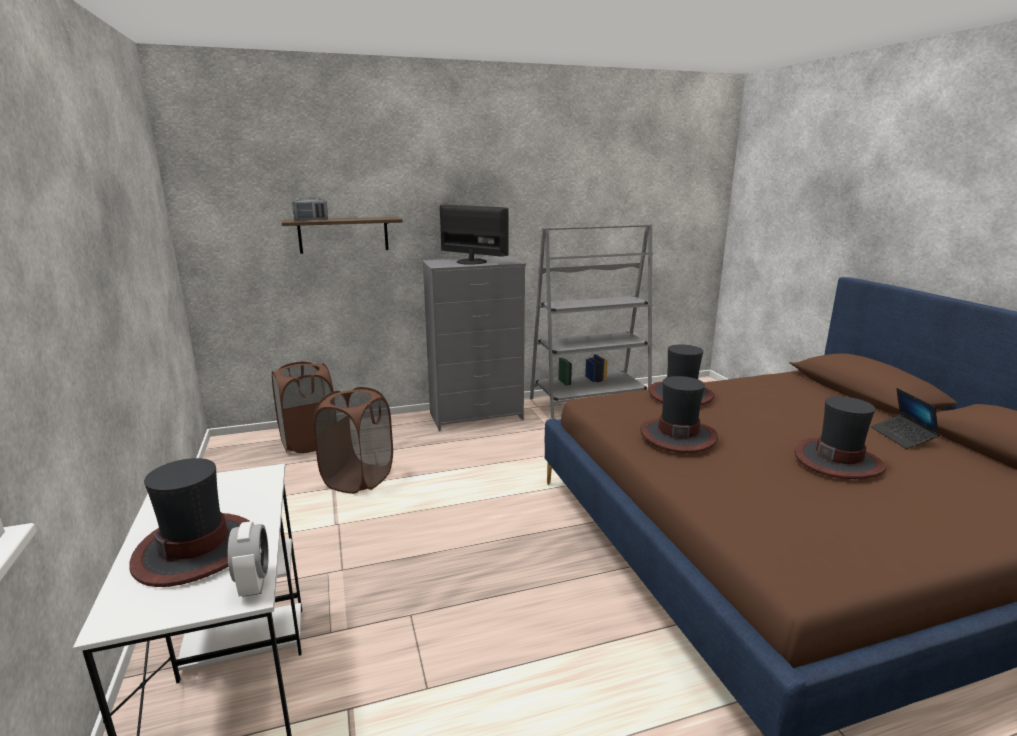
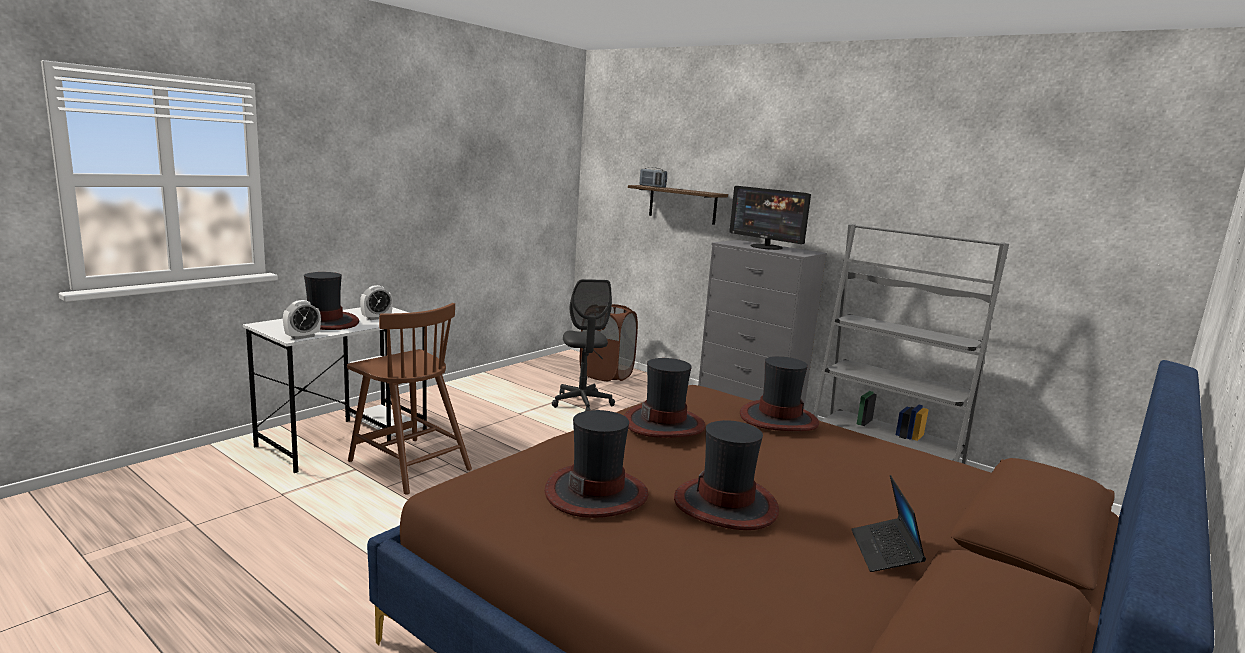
camera: 55 degrees right, 5 degrees down
(230, 500) = (376, 318): none -> alarm clock
(358, 479) = (582, 403): brown laundry basket -> grey office chair
(383, 651) = (408, 464): none -> brown chair
(472, 261) = (766, 247): monitor -> monitor turned 135 degrees clockwise
(814, 505) = (596, 493): none -> hat
(902, 437) = (885, 552): laptop -> laptop turned 45 degrees counterclockwise

